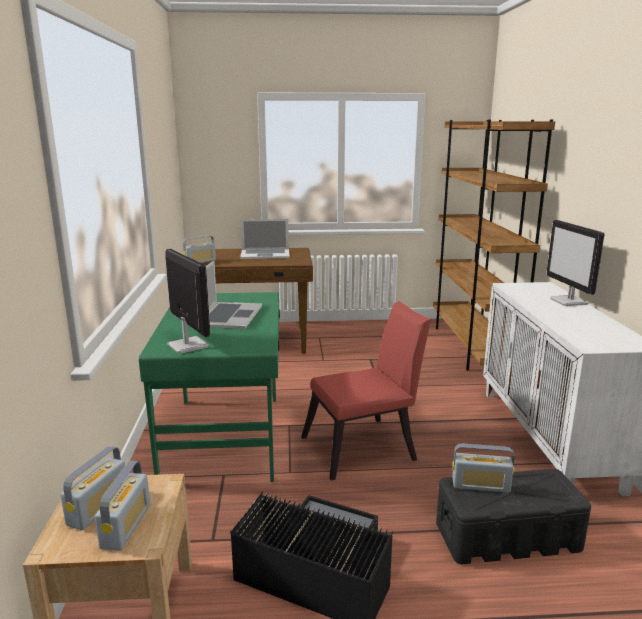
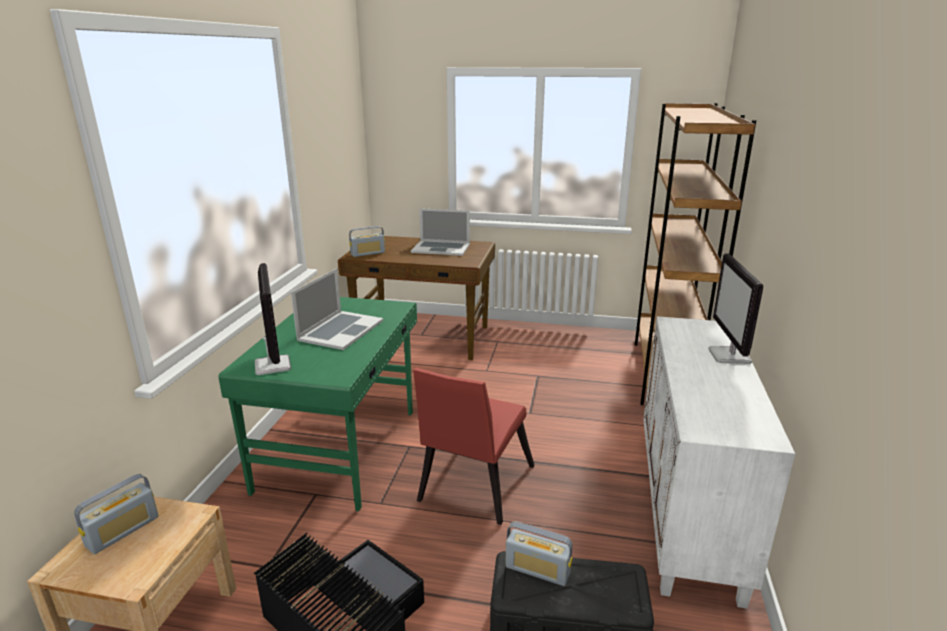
camera: 15 degrees right, 5 degrees up
(126, 526) = (132, 557): radio -> none
(365, 448) = (472, 487): red chair -> red chair turned 120 degrees clockwise

